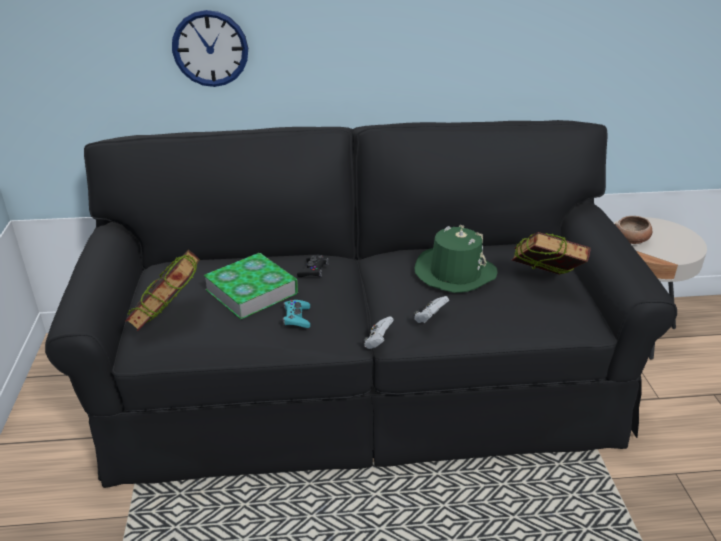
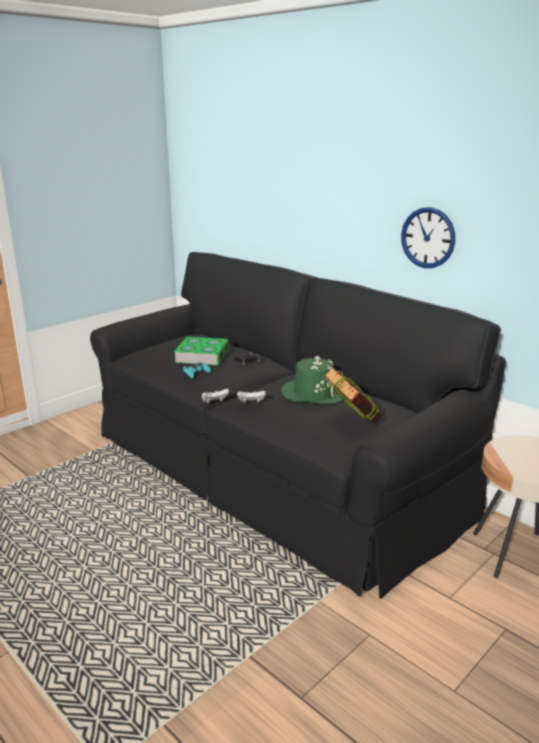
camera: 50 degrees right, 10 degrees down
(169, 320) = (152, 351): book -> none
(210, 49) = (265, 210): wall clock -> wall clock (428, 238)
(631, 240) = (509, 448): bowl -> none

